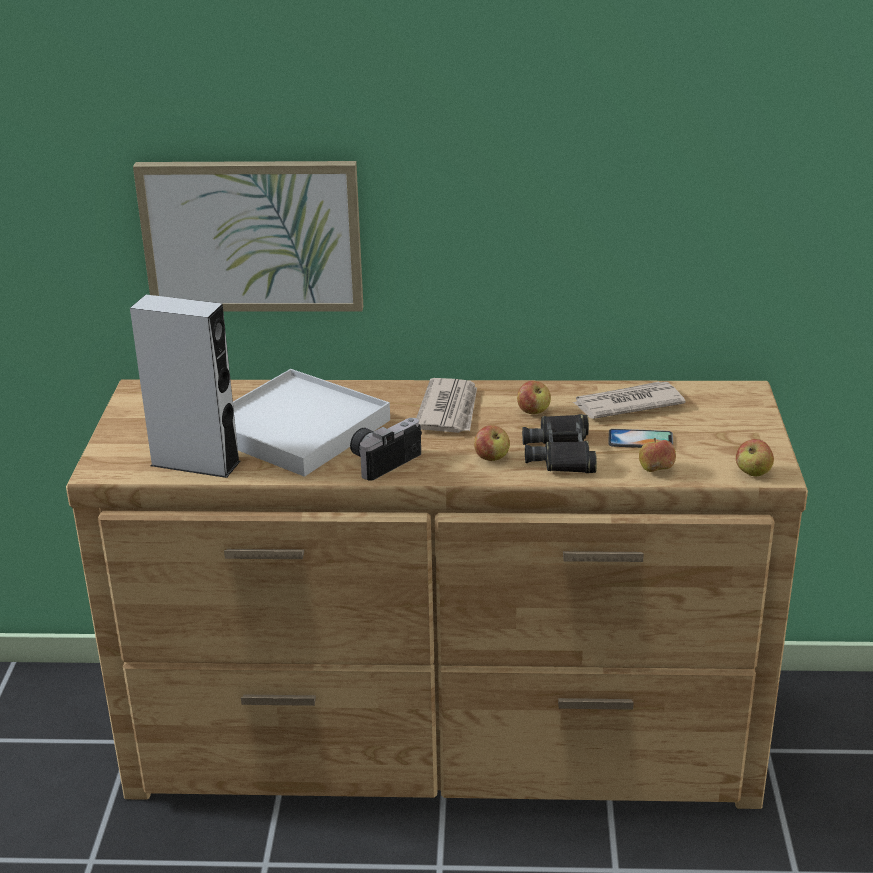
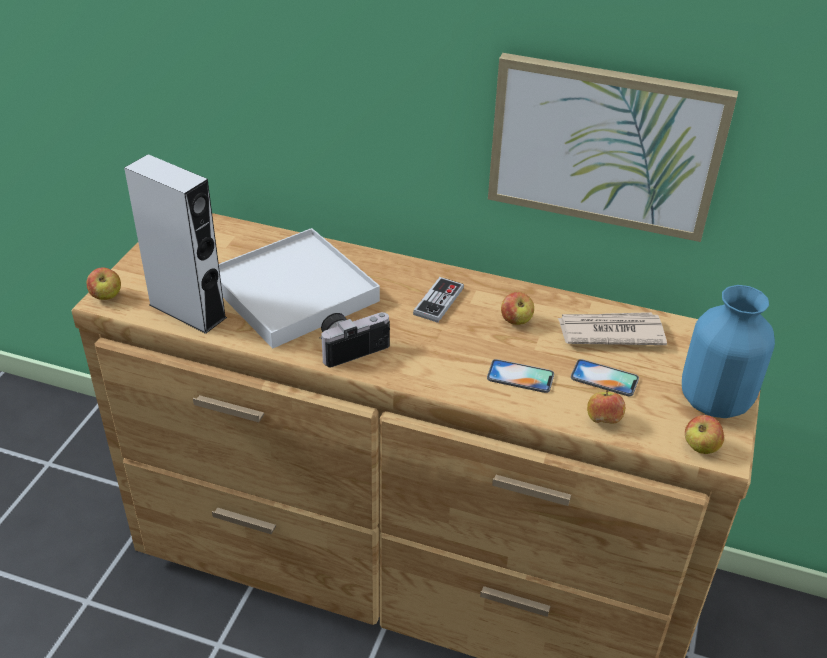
camera: 15 degrees right, 10 degrees up
(252, 235) = (289, 100): picture -> picture (605, 146)
(449, 410) = (438, 301): newspaper -> game controller
(492, 458) = (451, 367): apple -> apple (106, 296)
(561, 453) = (520, 376): black binoculars -> phone
(748, 437) = (715, 400): none -> blue vase

